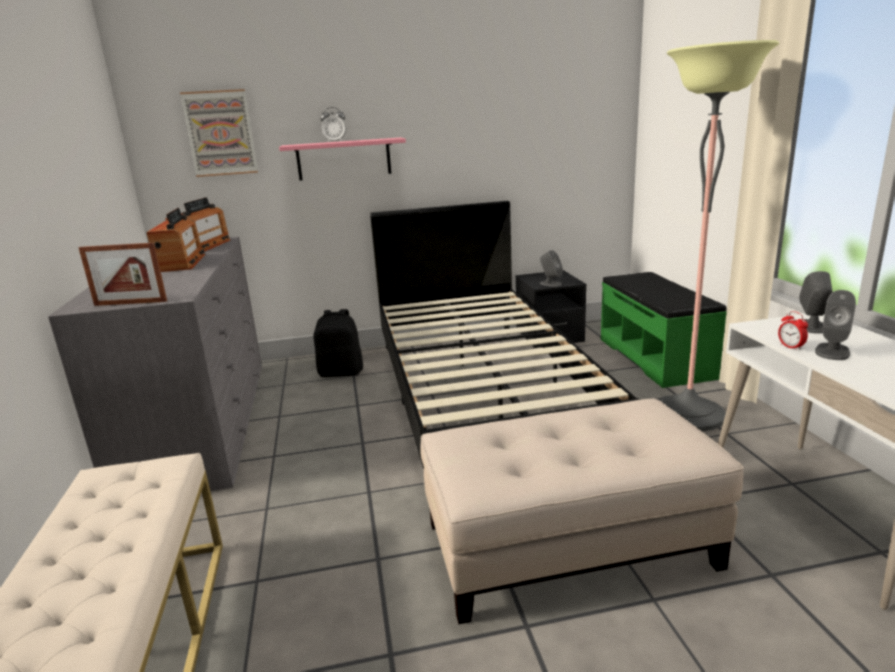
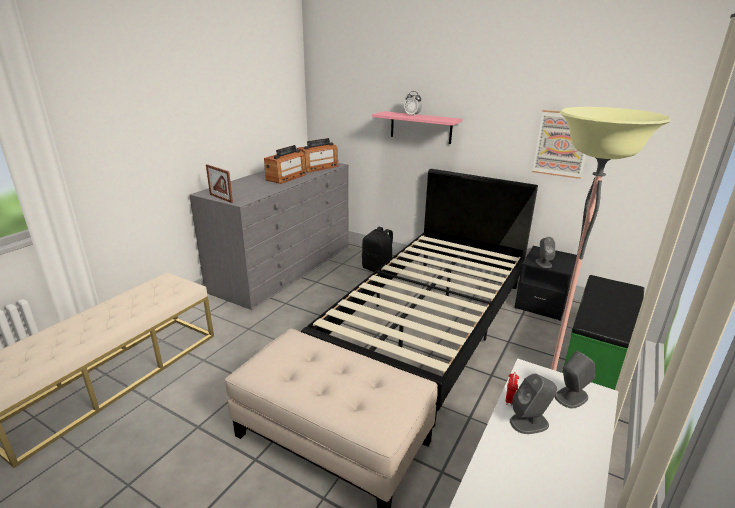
camera: 40 degrees right, 5 degrees up
(220, 133) = (352, 98): picture -> picture (562, 144)

